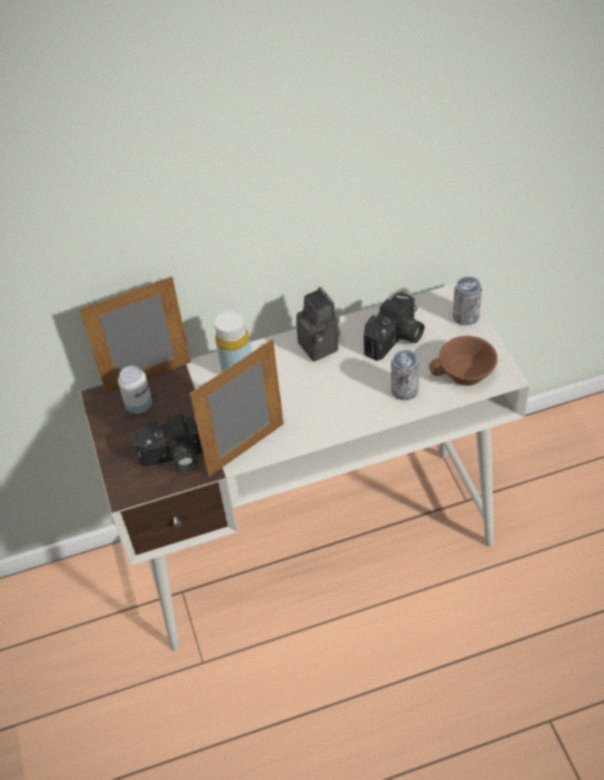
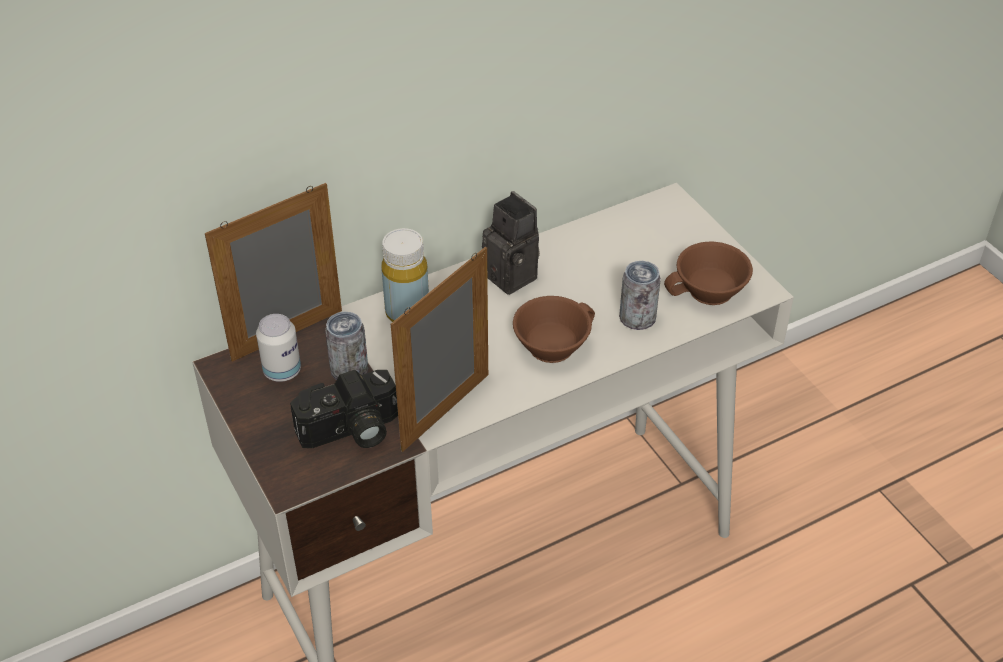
camera: 15 degrees left, 5 degrees down
(335, 404) = (551, 343): none -> brown cup
(396, 339) = (609, 258): camera -> none
(465, 317) = (690, 224): can -> can (349, 370)

